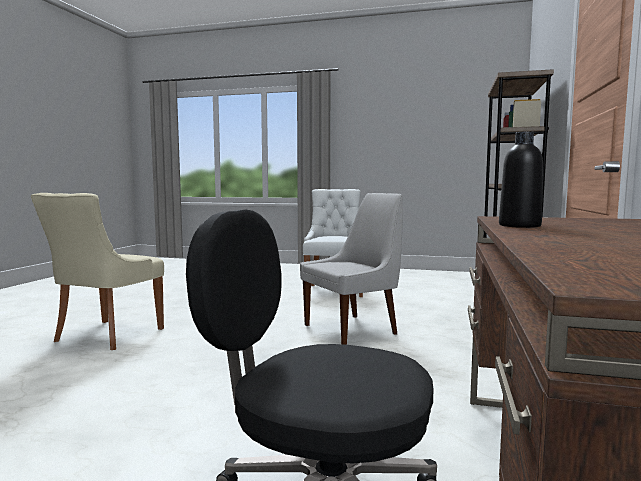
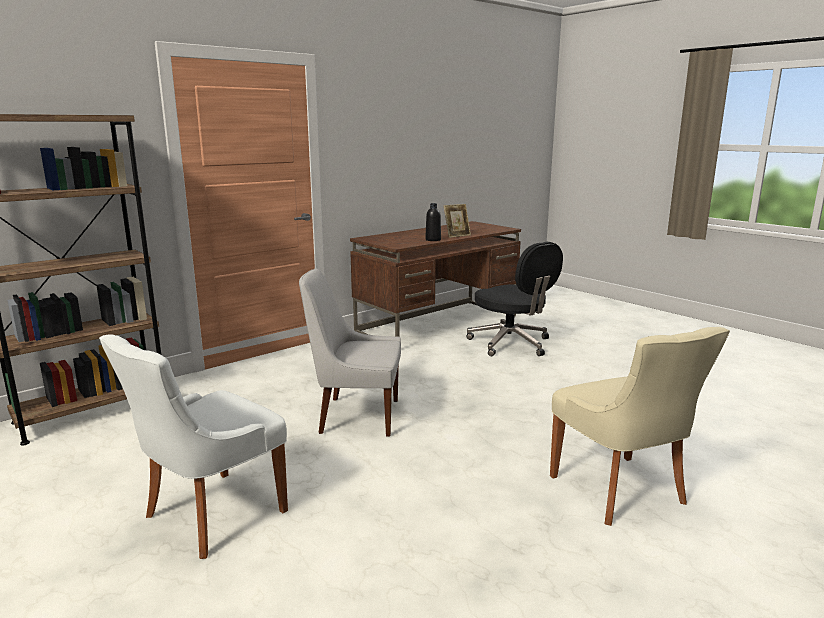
camera: 145 degrees left, 10 degrees up
(106, 336) = (620, 491): beige chair -> beige chair turned 105 degrees clockwise
(540, 235) = (457, 235): none -> picture frame

